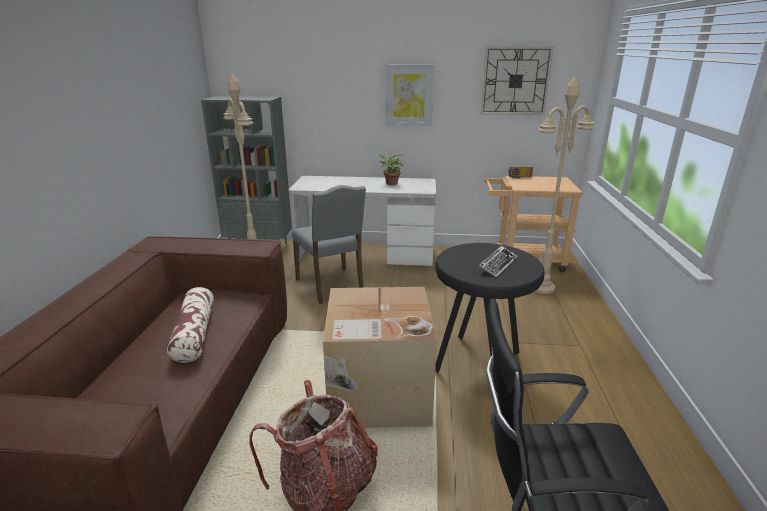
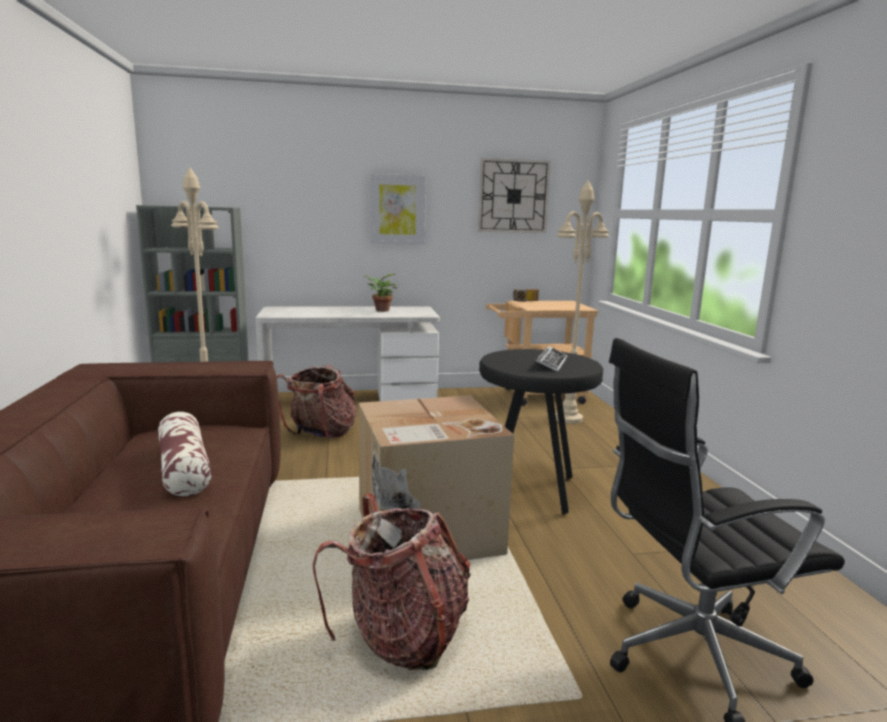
camera: 15 degrees left, 10 degrees down
(331, 286) = (321, 434): grey chair -> backpack

